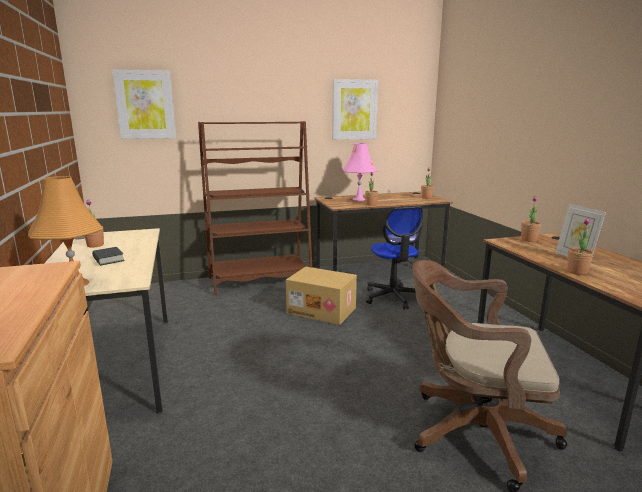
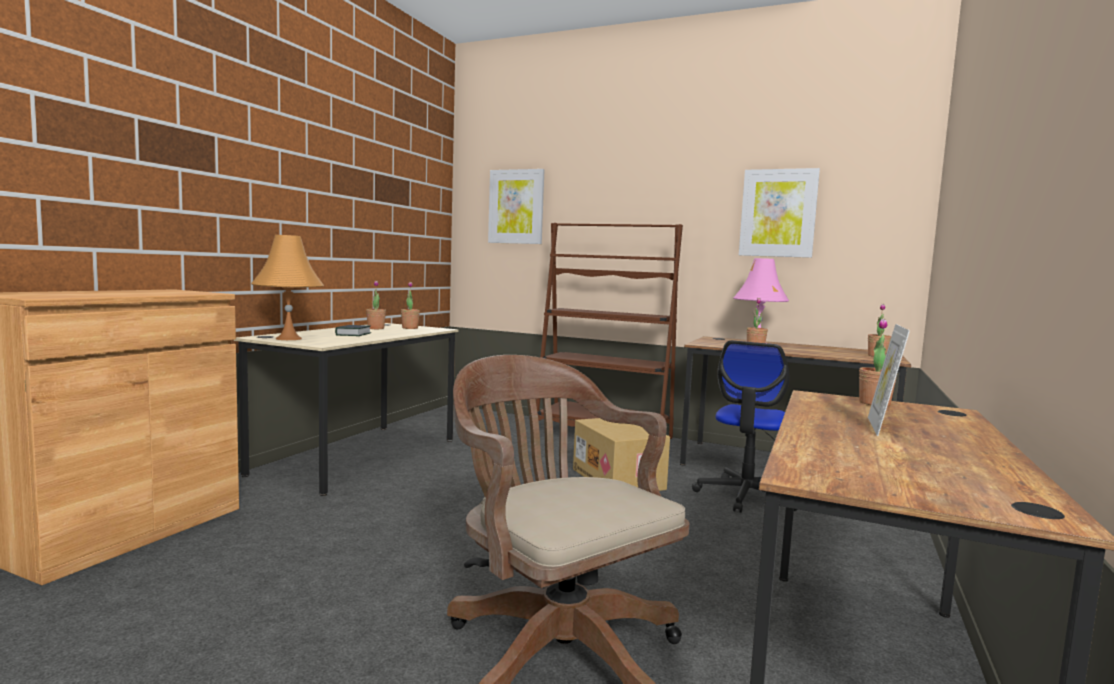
camera: 40 degrees right, 10 degrees down
(577, 272) = (811, 434): potted plant -> potted plant (410, 328)

